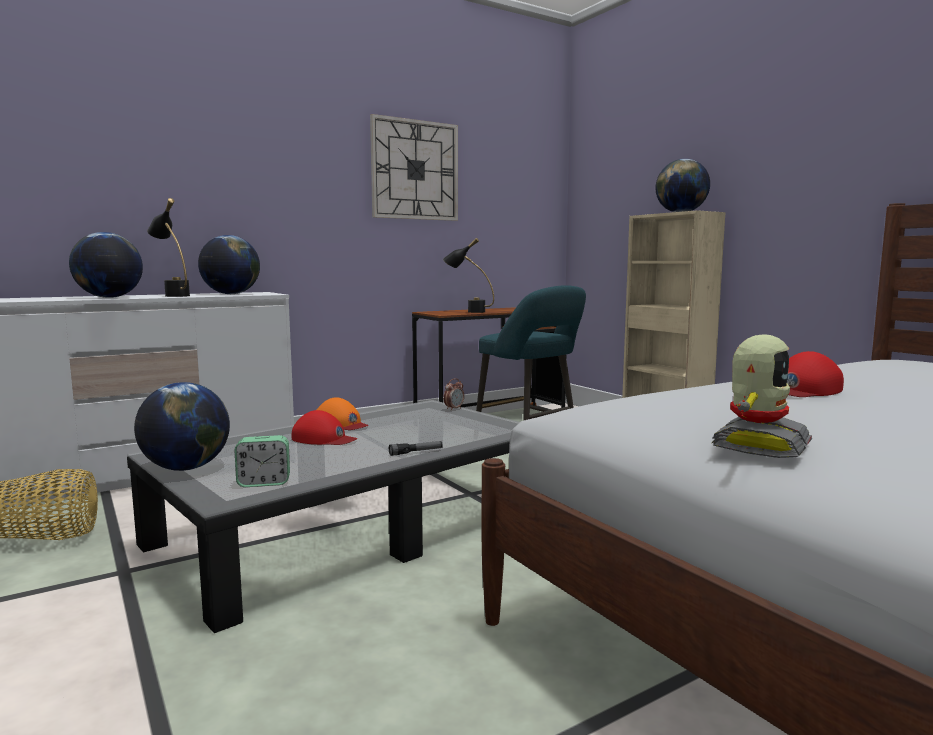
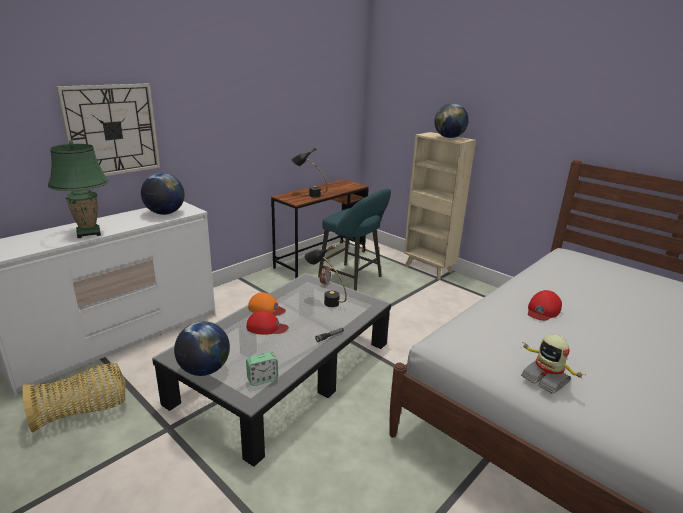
camera: 15 degrees left, 15 degrees up
(109, 297) = (88, 233): globe -> green table lamp
(173, 295) = (128, 222): black table lamp -> black table lamp (325, 301)
(415, 170) = (270, 97): wall clock -> wall clock (112, 130)
(758, 445) = (545, 379): toy robot -> toy robot turned 120 degrees clockwise

